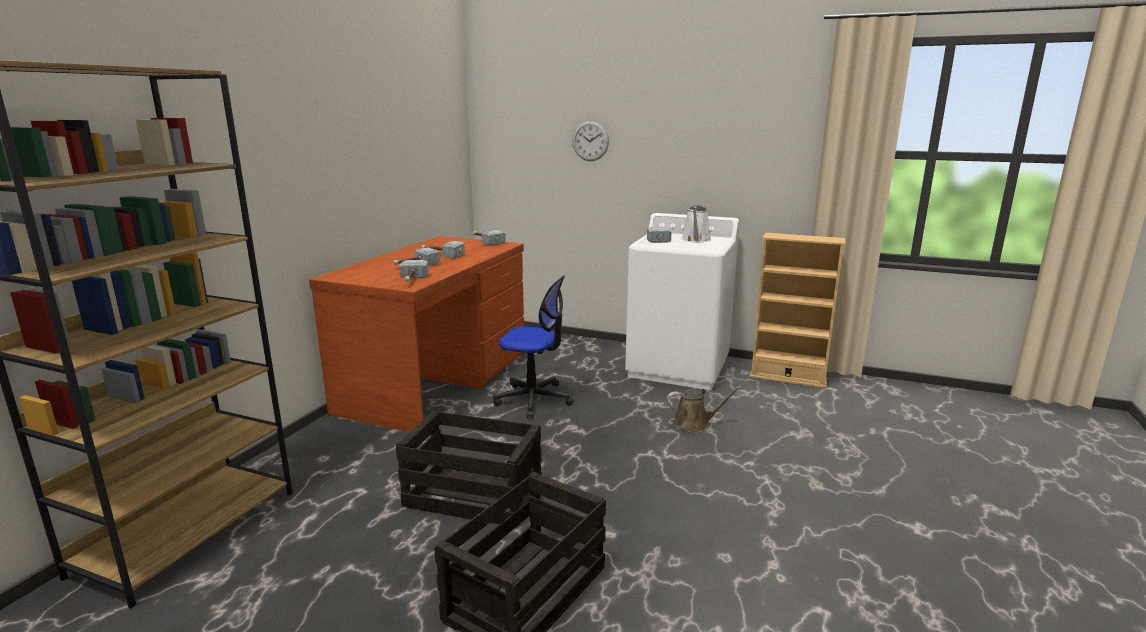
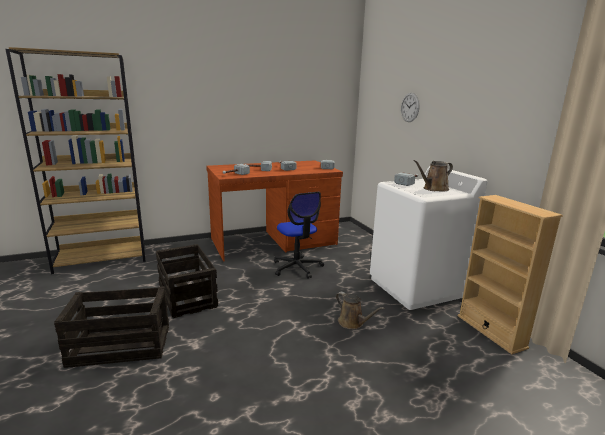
camera: 45 degrees right, 0 degrees up
(696, 240) = (433, 189): white watering can -> brown watering can

